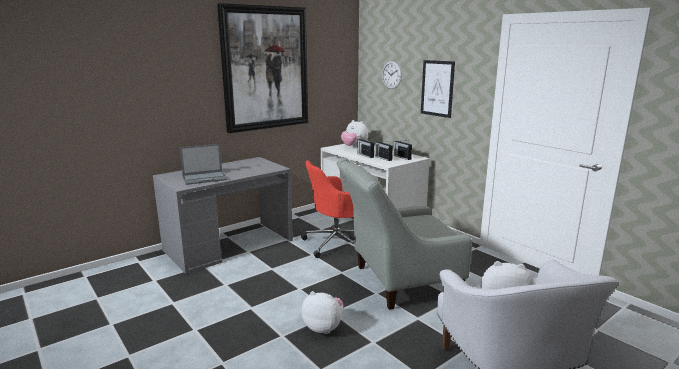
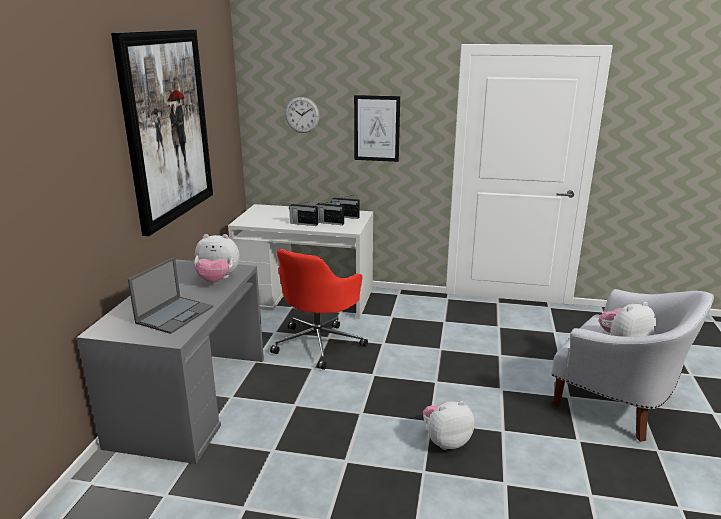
camera: 40 degrees left, 5 degrees up
(354, 147) = (266, 214): plush toy -> plush toy (217, 280)
(398, 282) = (437, 361): grey armchair -> none

